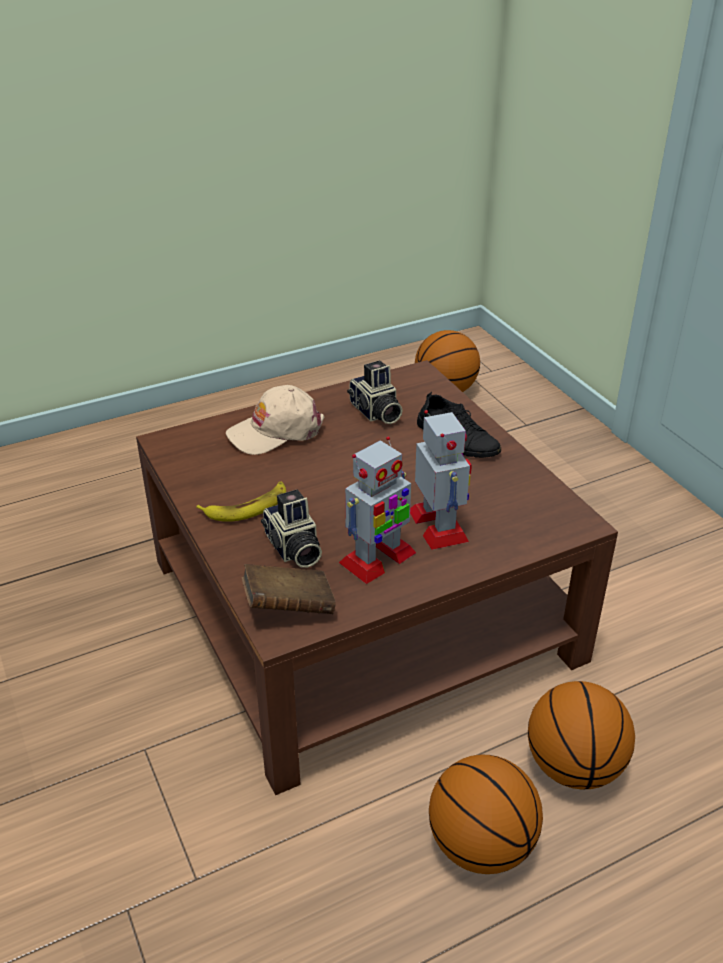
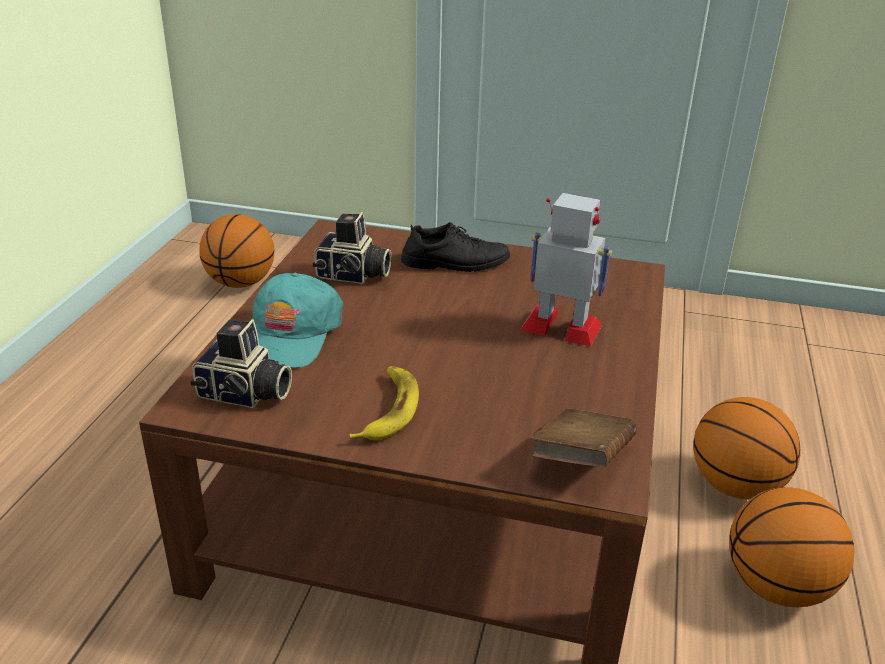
camera: 50 degrees left, 5 degrees down
(275, 431) = (290, 335): beige cap -> turquoise cap
(293, 549) = (494, 415): camera -> camera (244, 395)
(377, 559) = (568, 378): toy robot -> none

